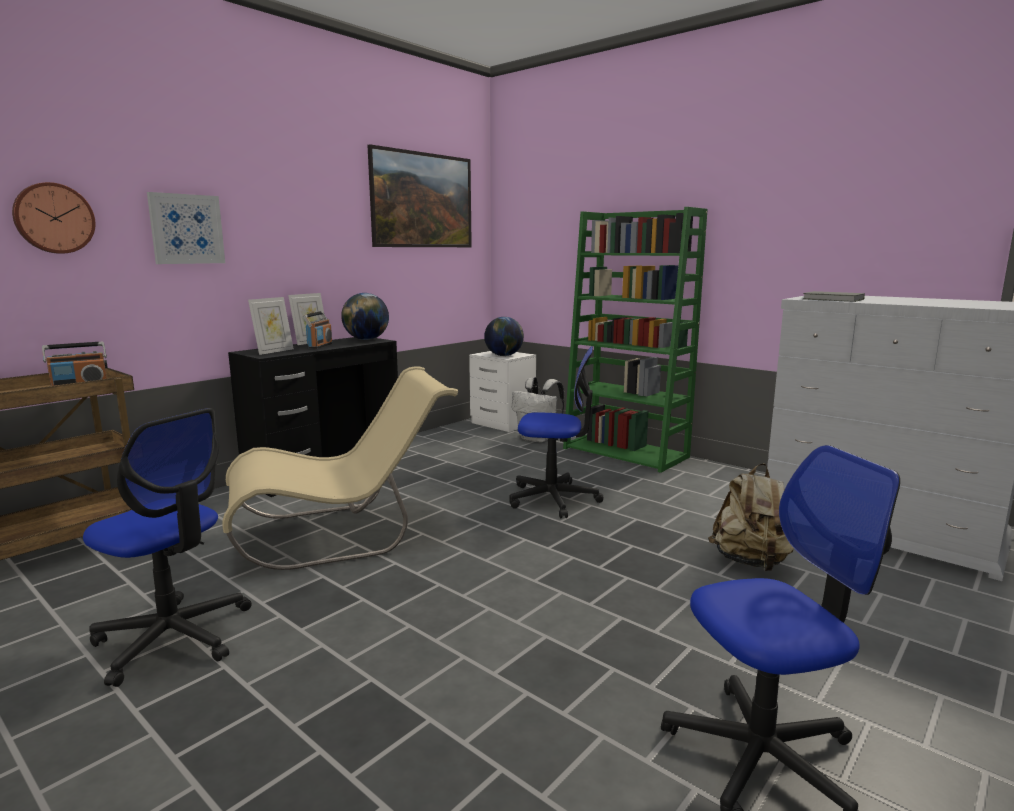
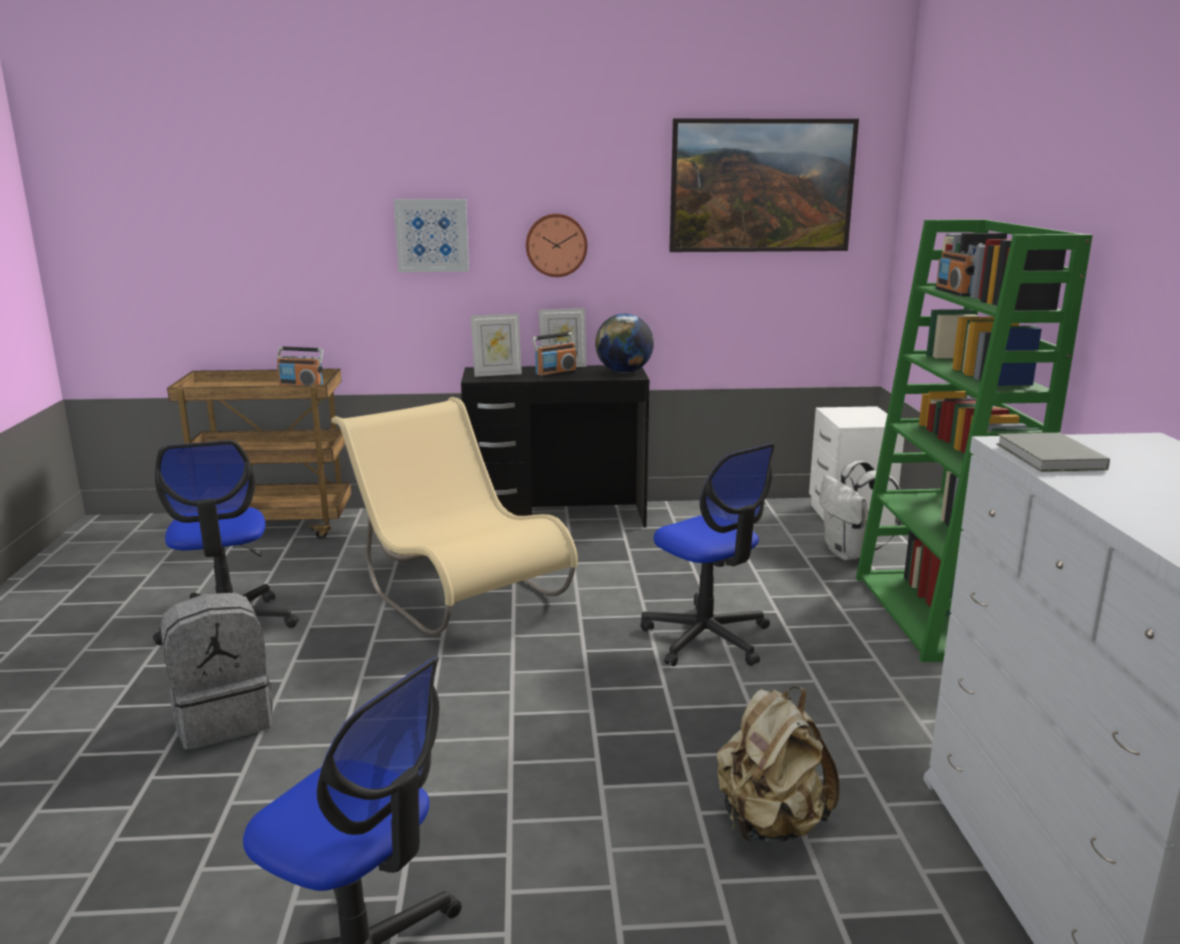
camera: 45 degrees right, 5 degrees up
(54, 218) = (311, 229): wall clock -> wall clock (556, 245)
(326, 697) = (224, 718): none -> grey backpack
(342, 533) = (455, 590): beige chair -> beige chair turned 150 degrees counterclockwise
(504, 355) = (853, 419): globe -> none
(614, 252) = (955, 292): none -> radio

